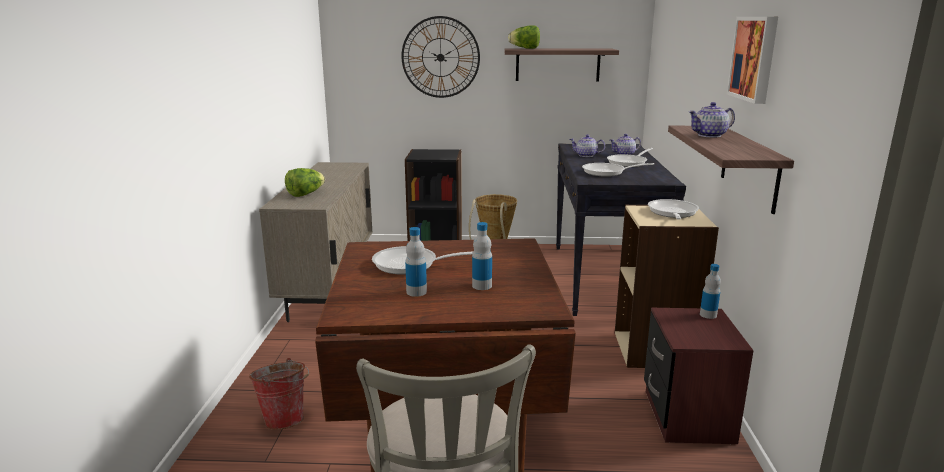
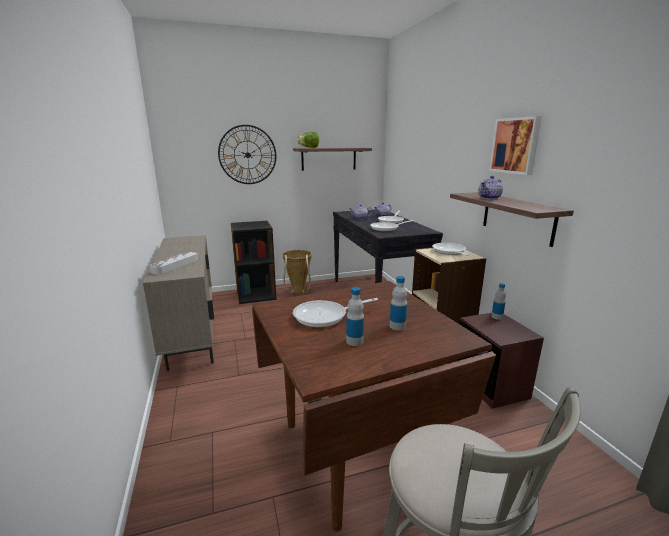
camera: 20 degrees left, 0 degrees up
(285, 419) = (210, 463): bucket -> none
(305, 194) = (175, 265): lettuce -> grey tray

